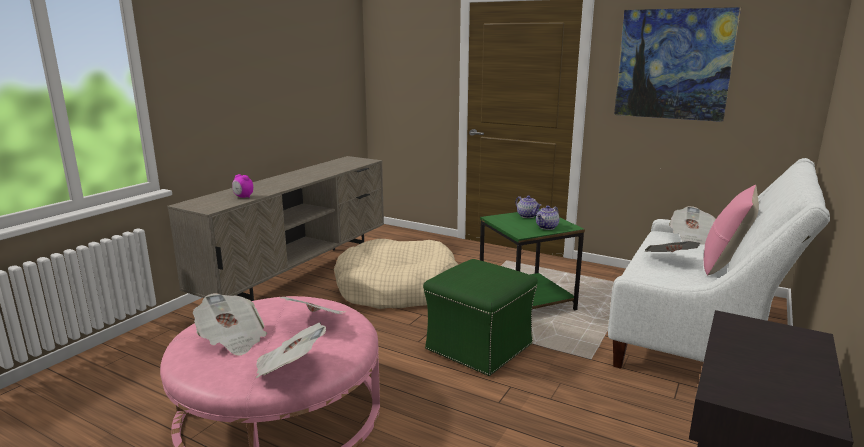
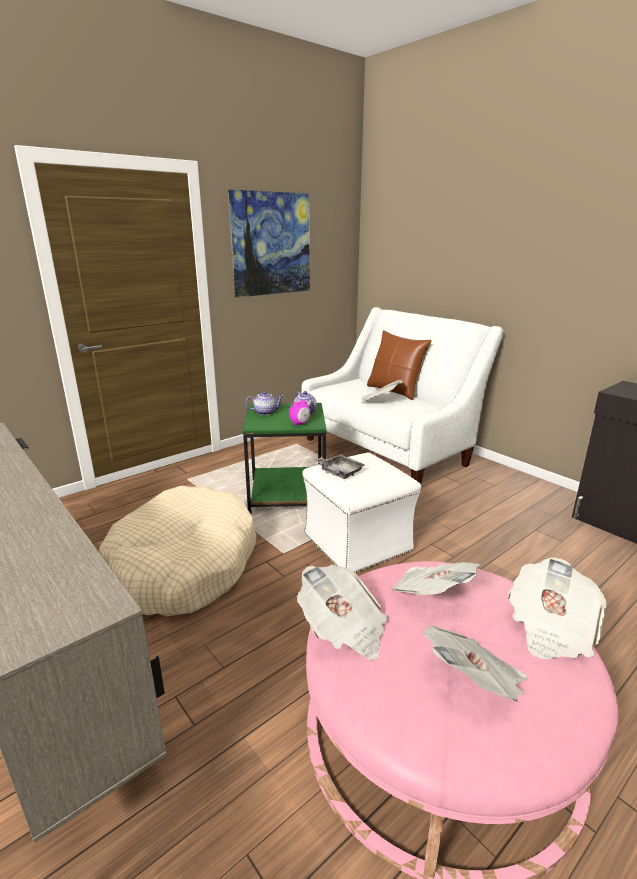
camera: 70 degrees left, 5 degrees up
(243, 197) = (58, 559): alarm clock -> alarm clock (300, 424)
(471, 267) = (339, 471): none -> grey tray
(478, 347) = (358, 543): green ottoman -> white ottoman
(691, 239) = (342, 385): newspaper -> newspaper (343, 629)
(724, 264) = (395, 391): pink pillow -> brown pillow

